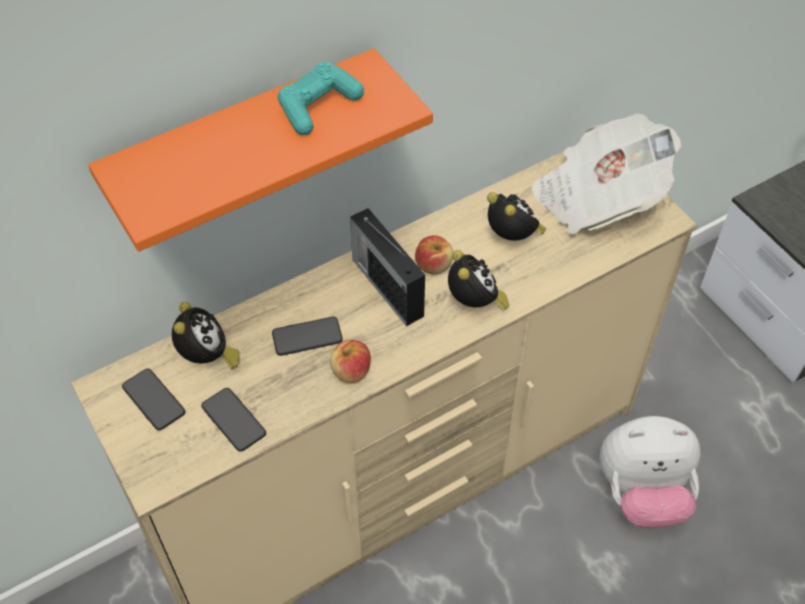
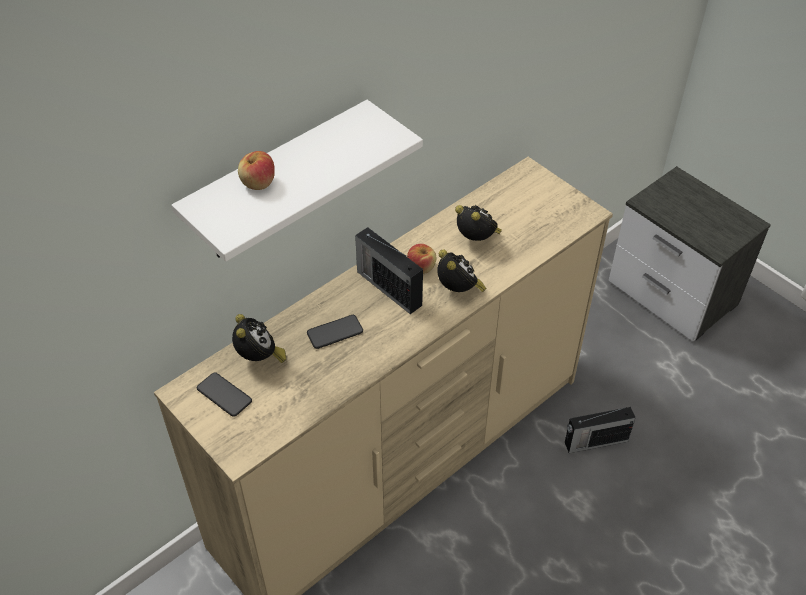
camera: 10 degrees left, 5 degrees down
(233, 420) = (291, 400): phone -> none
(245, 147) = (278, 184): orange shelf -> white shelf
(318, 106) = (336, 144): turquoise game controller -> none
(351, 371) = (375, 352): apple -> apple (258, 183)
(598, 197) = (535, 203): newspaper -> none
(642, 493) = (594, 442): plush toy -> radio

